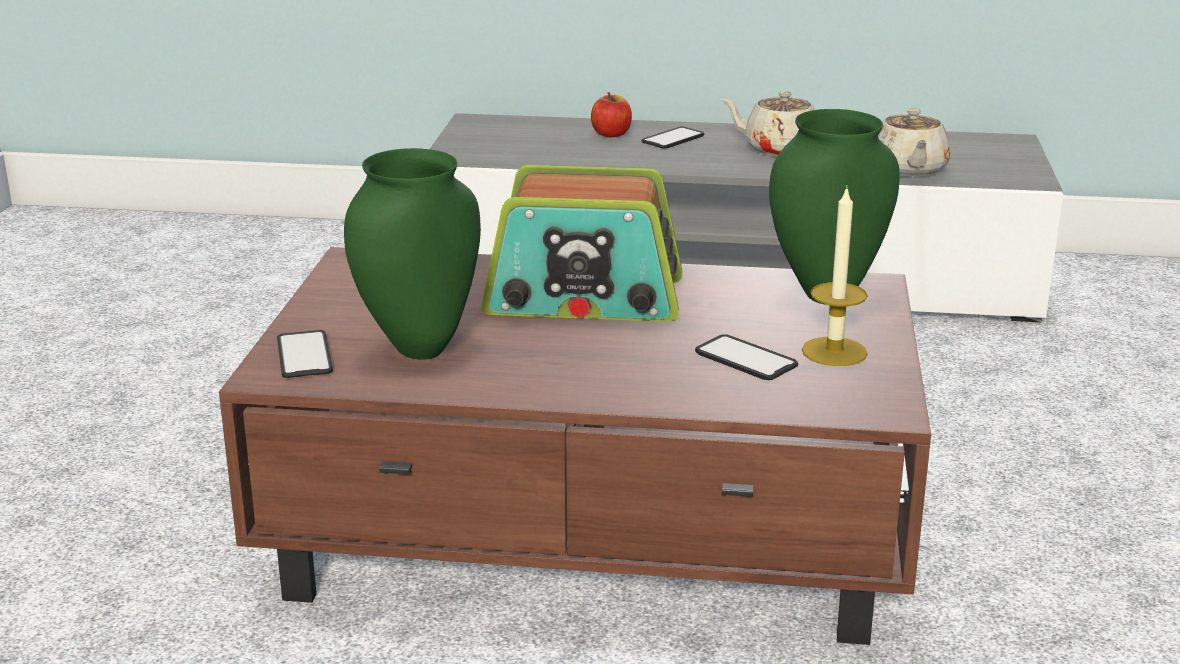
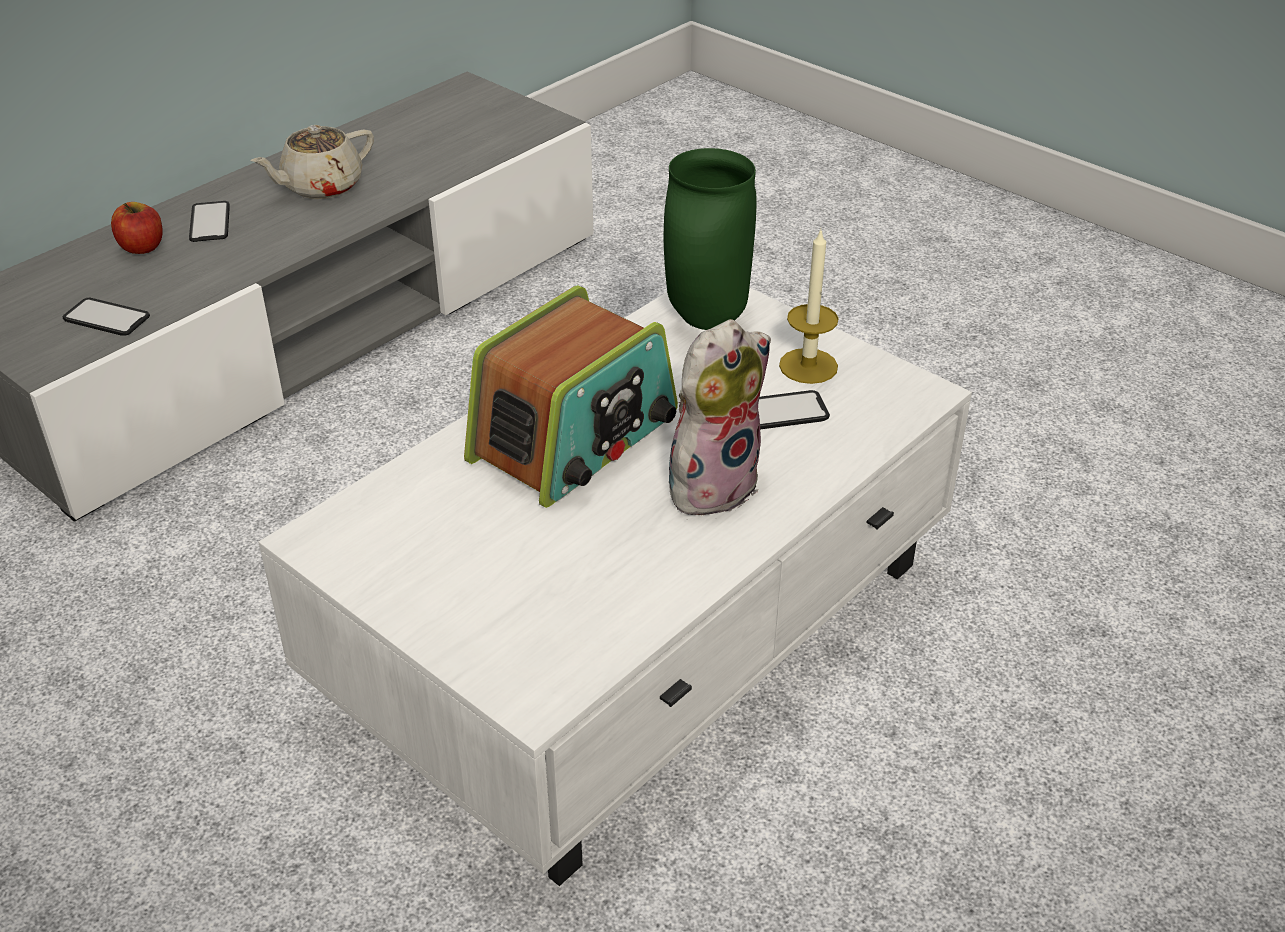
camera: 55 degrees left, 15 degrees up
(304, 356) = (515, 660): phone -> phone (106, 318)
(420, 350) = (580, 579): green vase -> none
(596, 532) = (642, 628): brown coffee table -> white coffee table
(605, 361) = (712, 483): none -> plush toy
(908, 170) = (455, 156): beige teapot -> none

